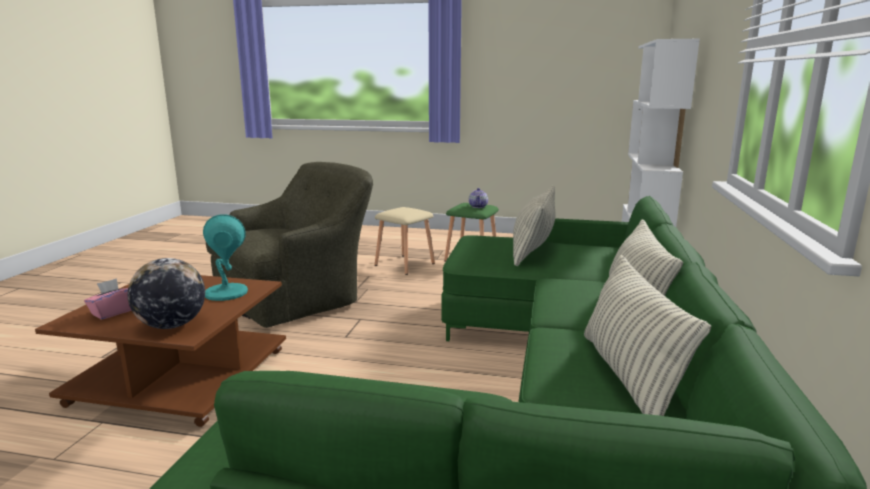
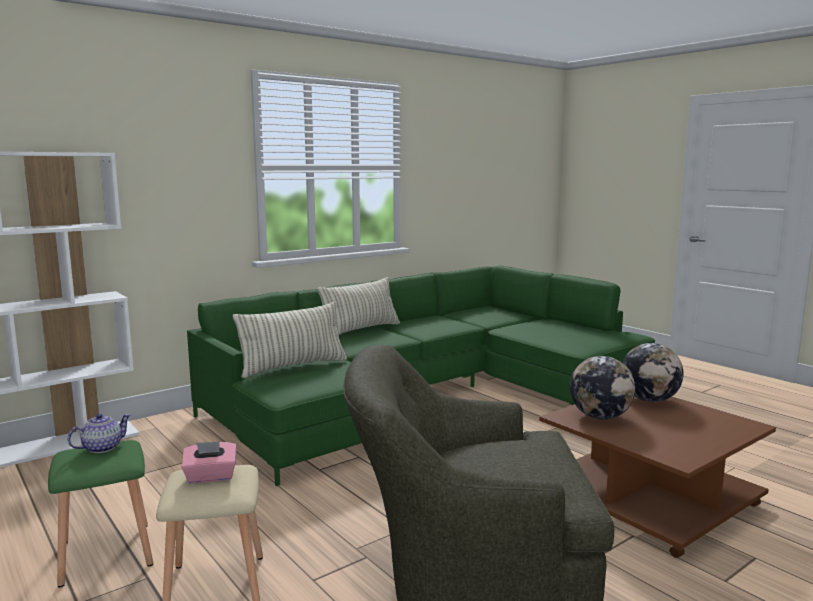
camera: 140 degrees left, 5 degrees down
(114, 312) = (708, 424): pink tissue box -> pink tissue box (210, 477)
(225, 293) = (600, 417): turquoise table lamp -> globe
(629, 376) = (435, 320): pillow -> none

